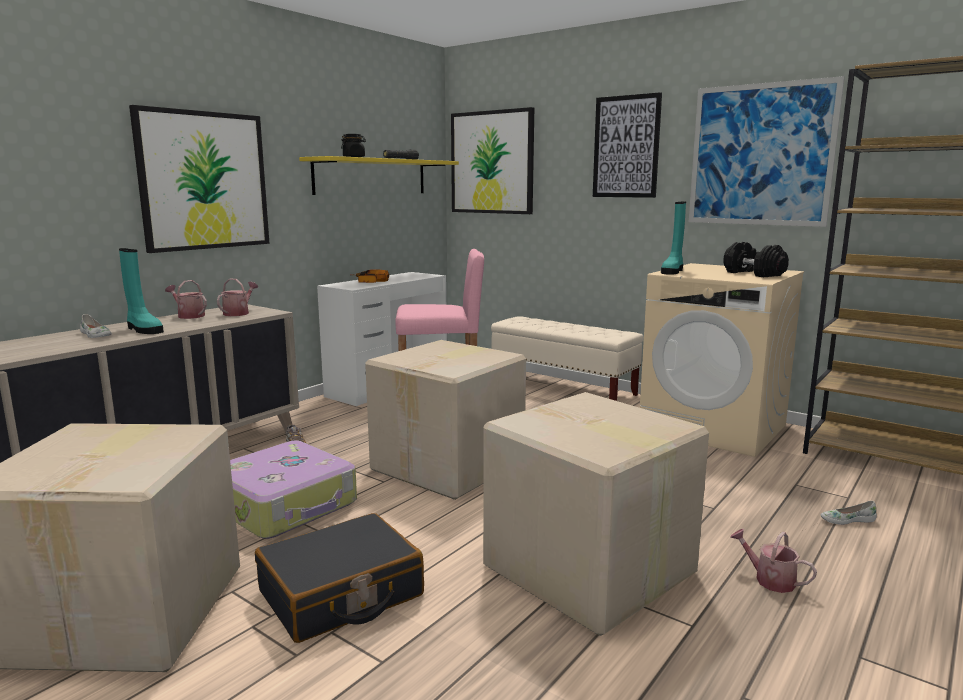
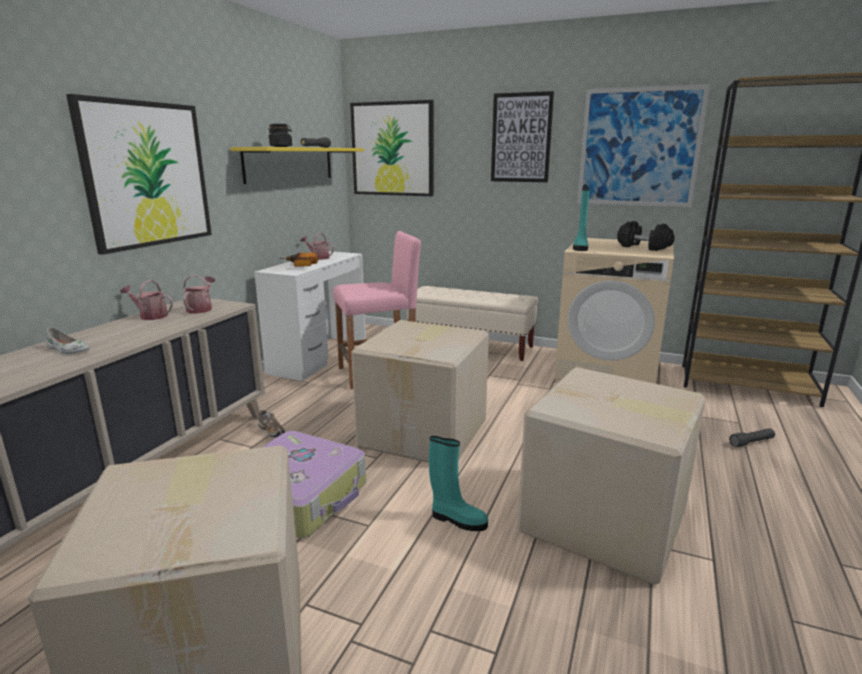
camera: 15 degrees left, 5 degrees up
(143, 330) = (118, 338): turquoise boot -> turquoise boot (457, 520)
(341, 594) = (413, 586): black suitcase -> none
(769, 579) = (737, 505): watering can -> watering can (318, 257)
(847, 520) = (751, 442): white shoe -> black flashlight

